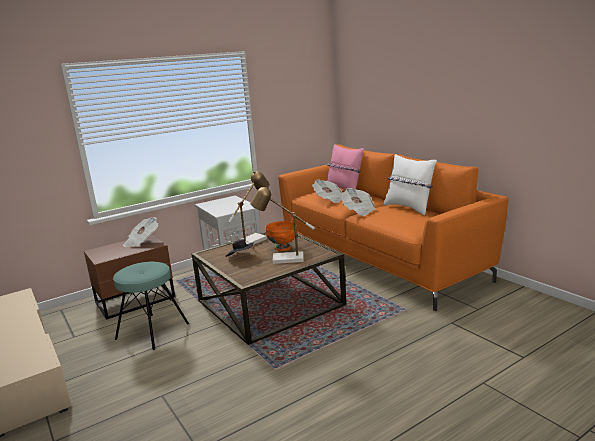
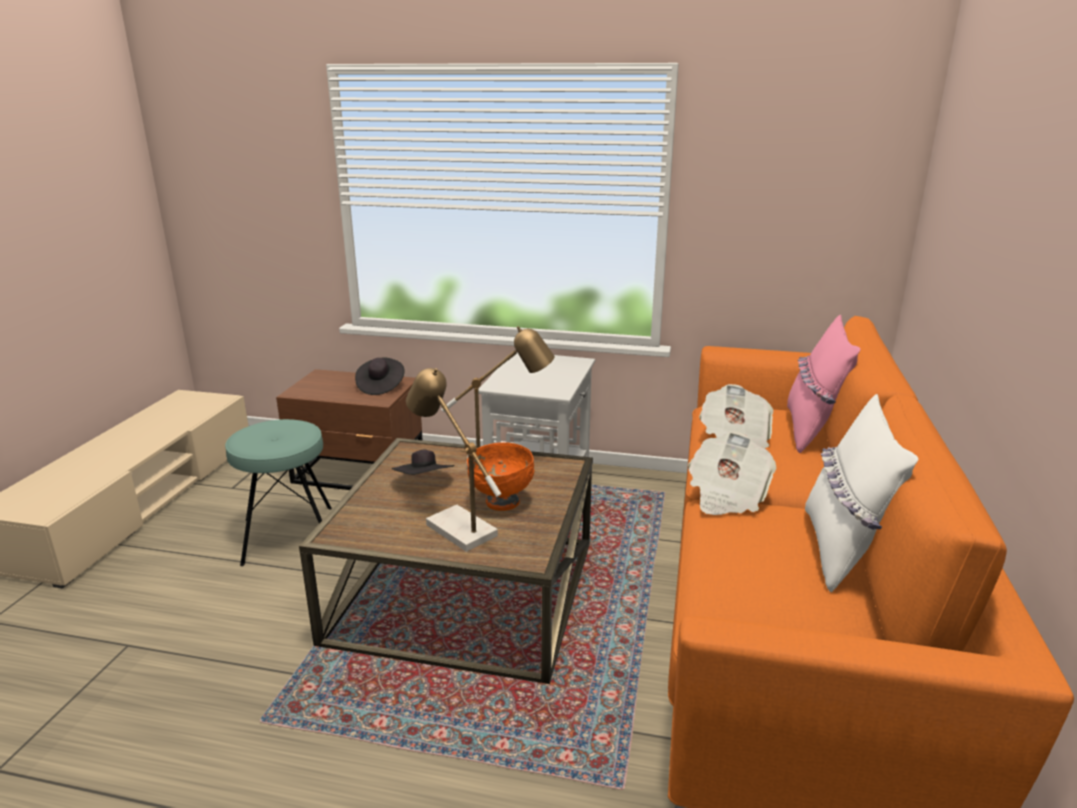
camera: 45 degrees right, 5 degrees up
(142, 242) = (380, 386): newspaper -> black hat

